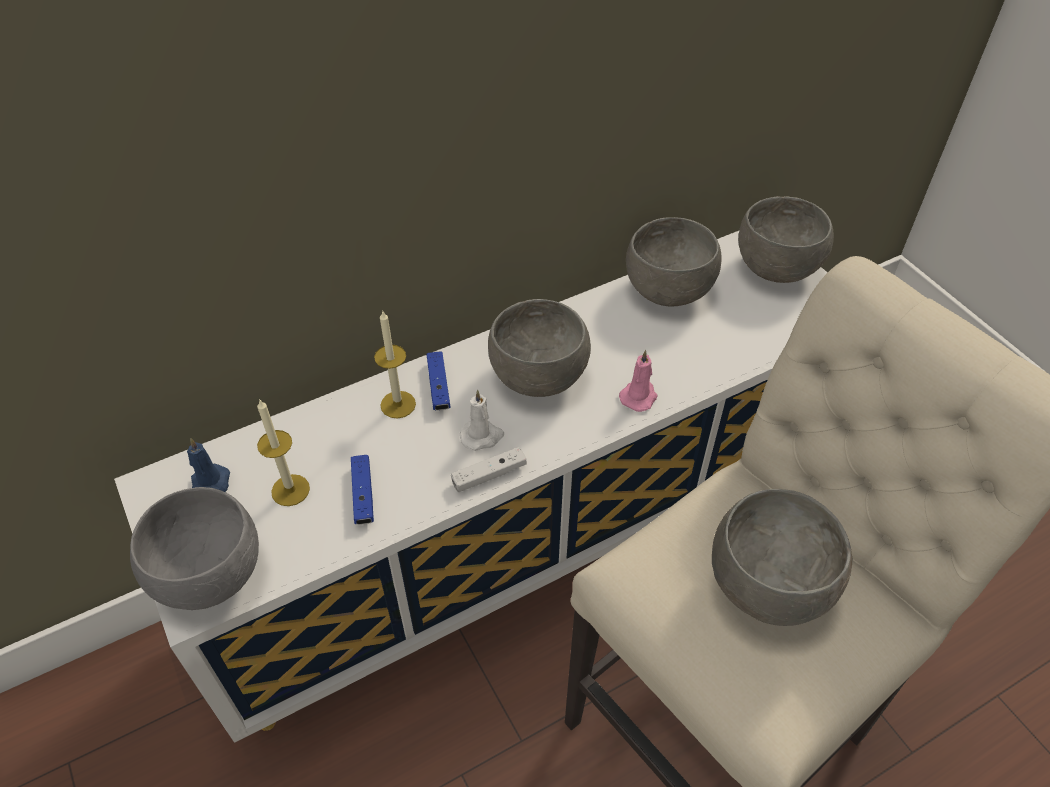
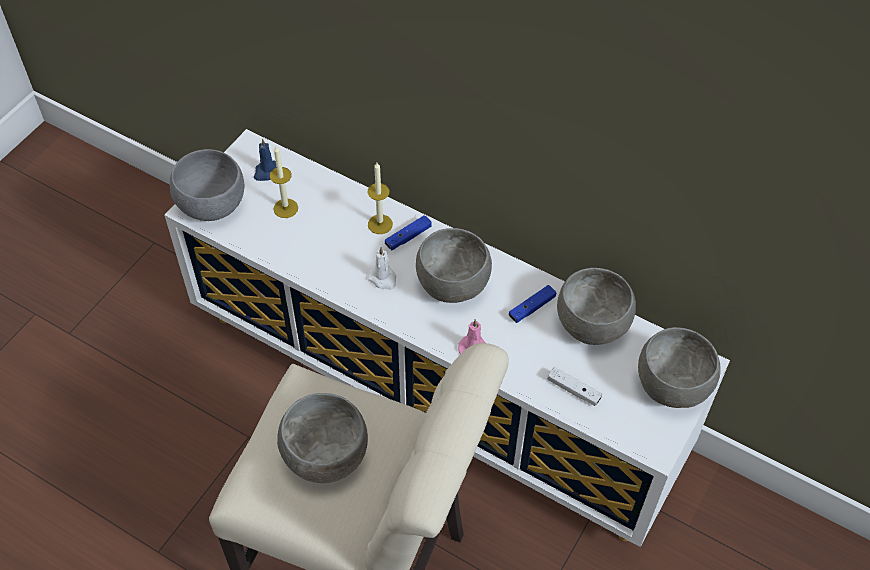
camera: 60 degrees right, 5 degrees up
(363, 495) = (303, 243): blue game controller -> blue game controller (532, 308)
(489, 475) = (356, 296): white game controller -> white game controller (573, 390)

